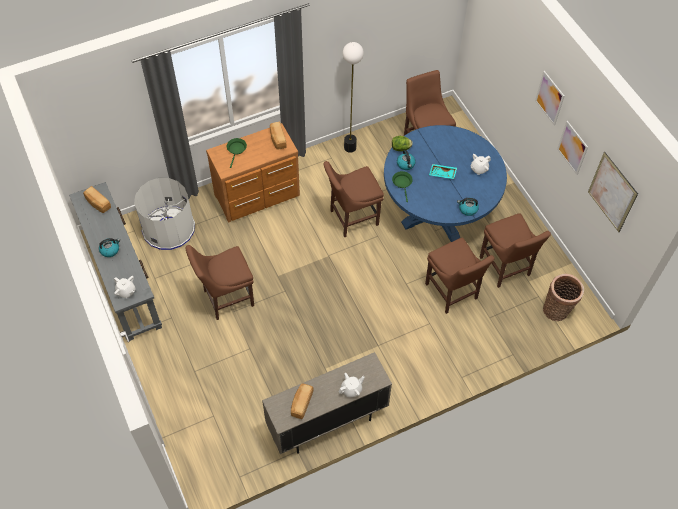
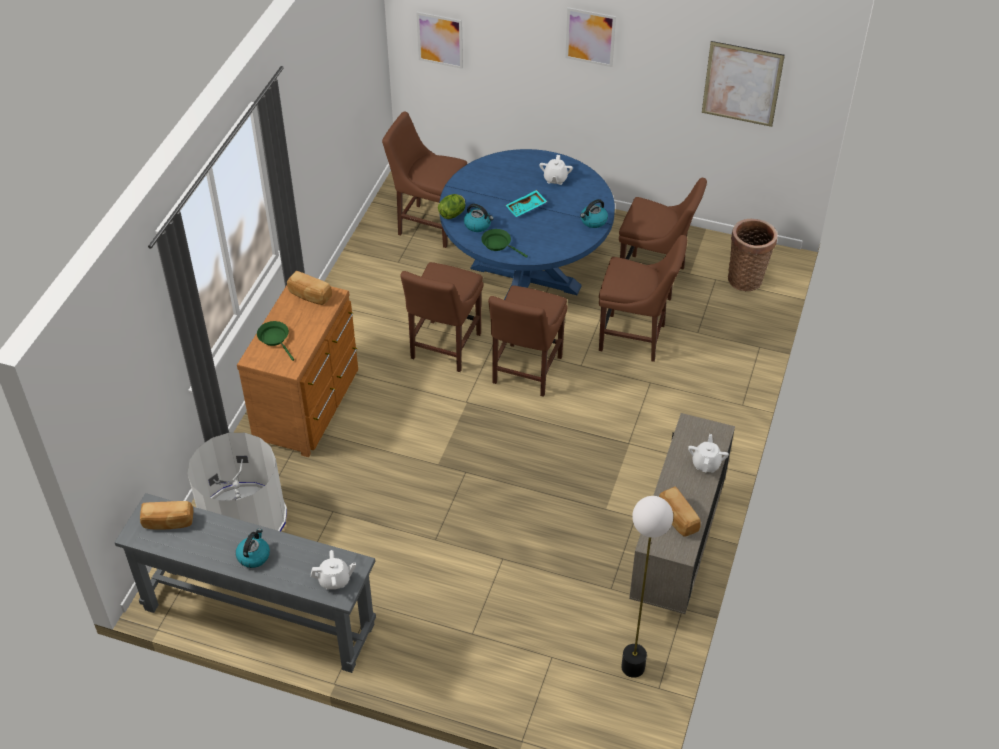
camera: 45 degrees left, 10 degrees down
(226, 298) = (409, 533): brown chair -> brown chair (525, 372)
(349, 147) = (351, 283): floor lamp -> floor lamp (632, 667)
(572, 147) = (654, 74): picture -> picture (440, 40)

